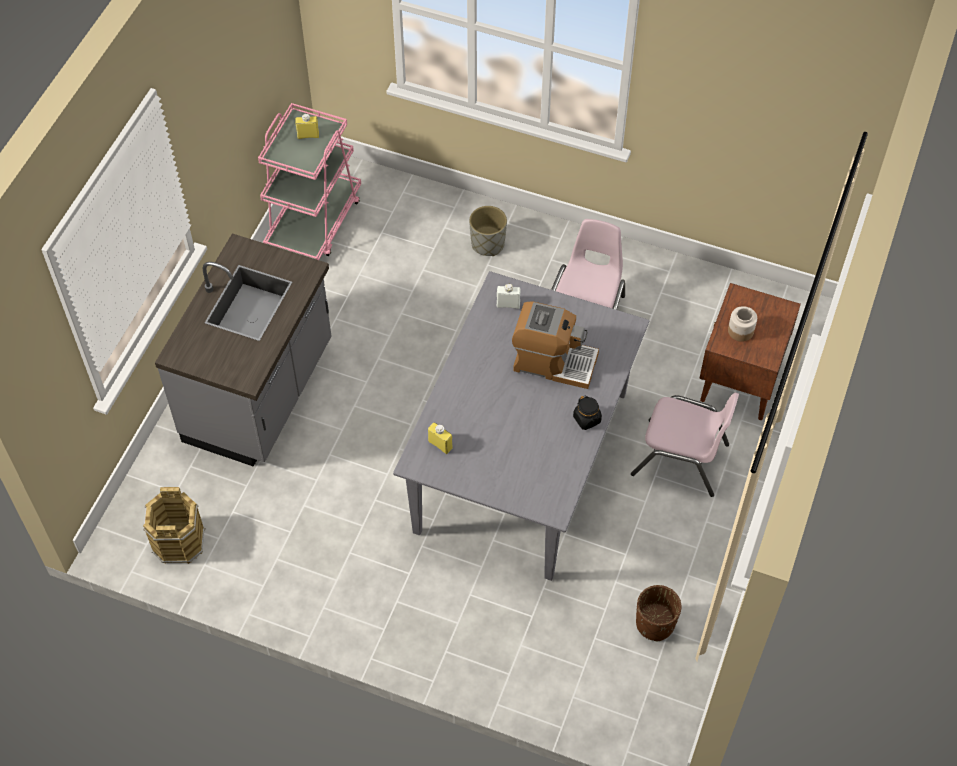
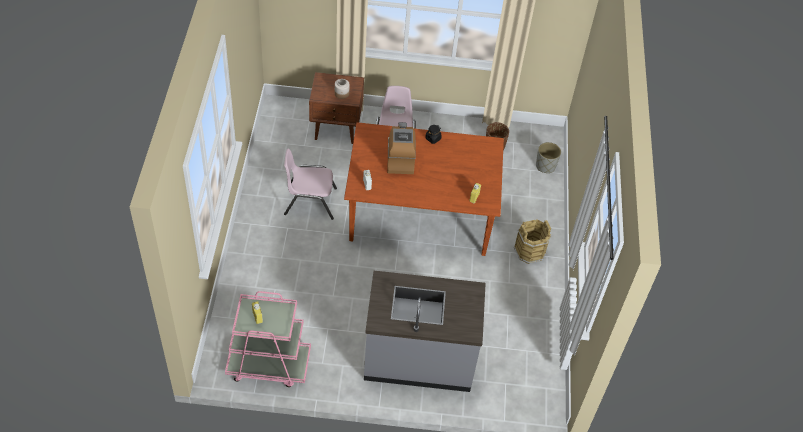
camera: 110 degrees left, 5 degrees down
(178, 541) = (537, 371): brown bucket -> brown bucket (529, 251)
(487, 244) = (264, 261): grey planter -> grey planter (545, 166)
(521, 460) = (420, 215): grey dining table -> brown dining table

